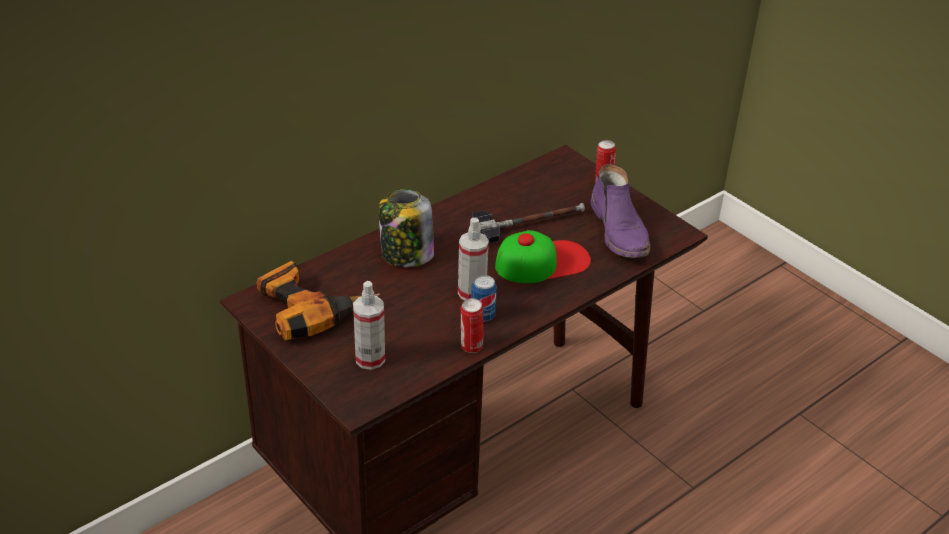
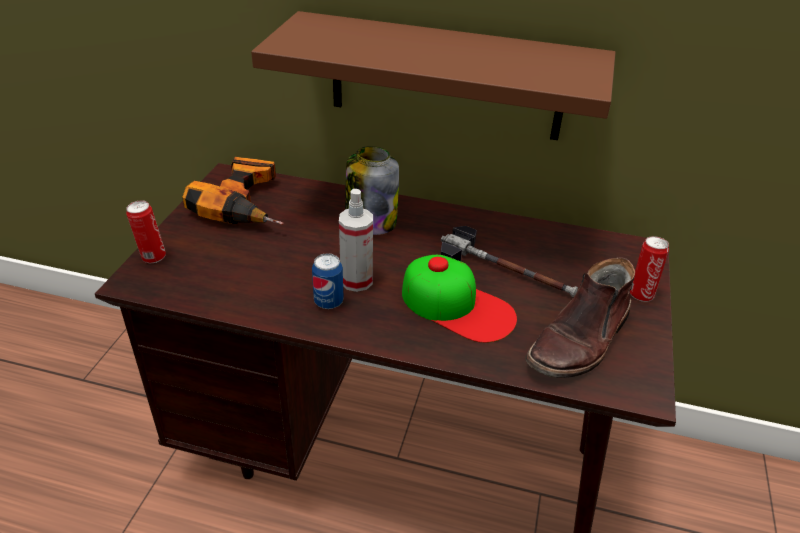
camera: 55 degrees right, 0 degrees up
(370, 359) = (204, 262): spray bottle -> none
(406, 108) = (446, 77): none -> brown shelf
(471, 347) = (273, 315): can -> can (152, 257)
(620, 231) = (580, 341): purple boot -> brown boot

